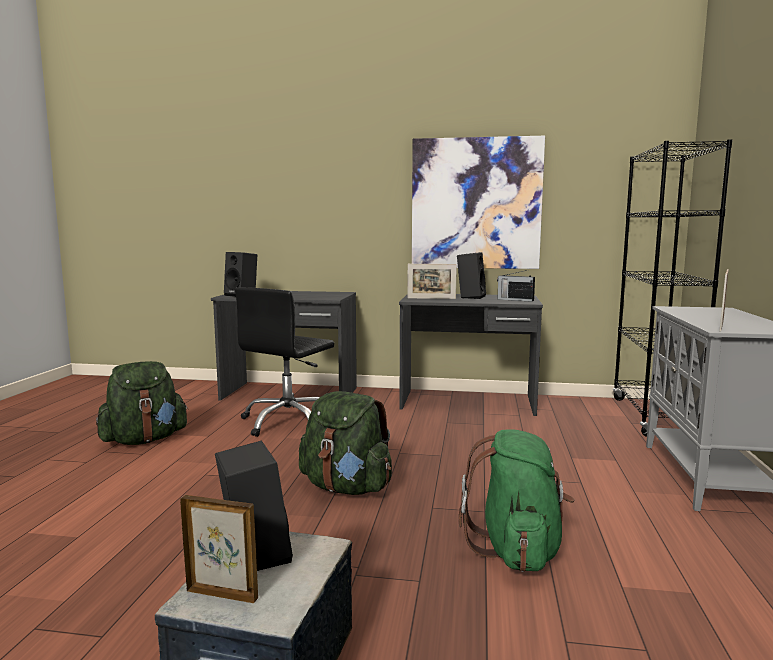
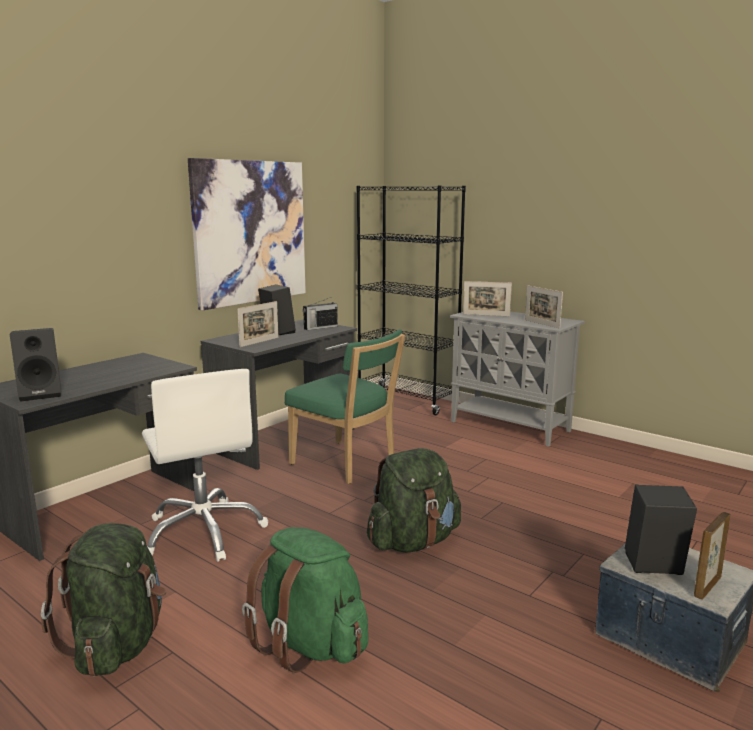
camera: 60 degrees left, 5 degrees up
(288, 421) = (204, 531): black office chair -> white office chair
(458, 431) = (346, 464): none -> green chair
(517, 549) = (562, 510): green backpack -> green backpack (310, 644)
(695, 311) = (486, 315): none -> picture frame

